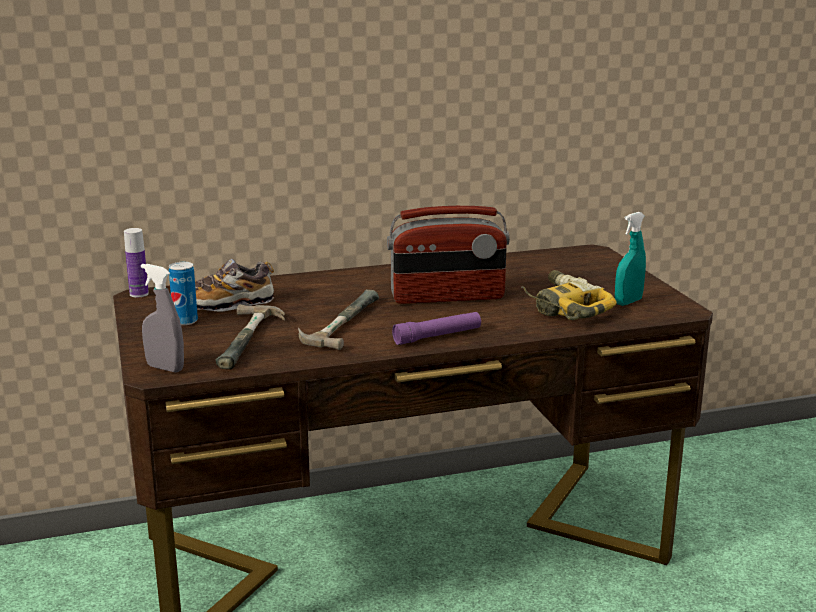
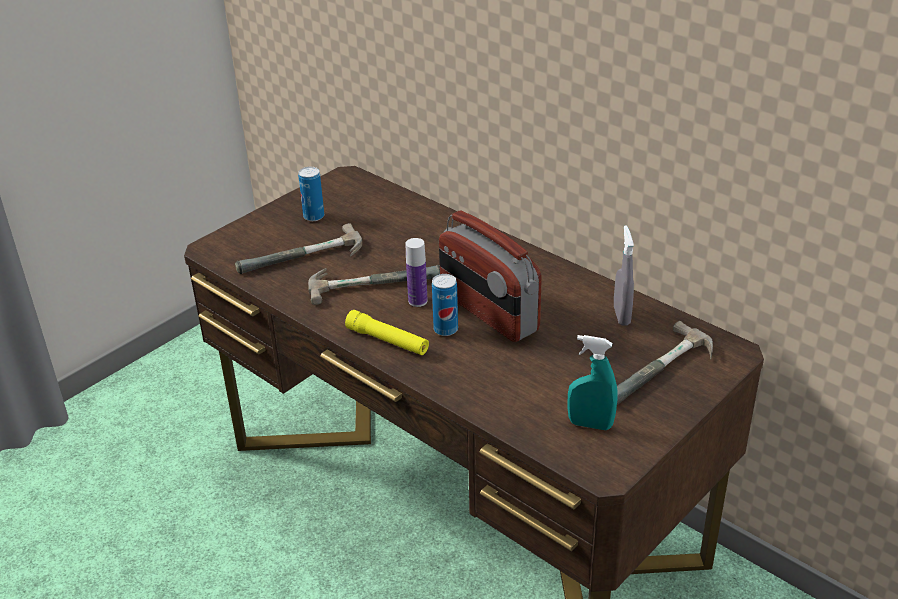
camera: 60 degrees right, 15 degrees up
(139, 294) = (349, 174): bottle -> bottle (417, 301)
(165, 368) = (223, 247): grey spray bottle -> grey spray bottle (621, 316)
(227, 304) = (365, 217): shoe -> none
(437, 336) = (387, 341): purple flashlight -> yellow flashlight
(451, 315) = (445, 329): none -> can
(561, 307) = (528, 386): power drill -> none
(594, 271) = (662, 374): none -> hammer

